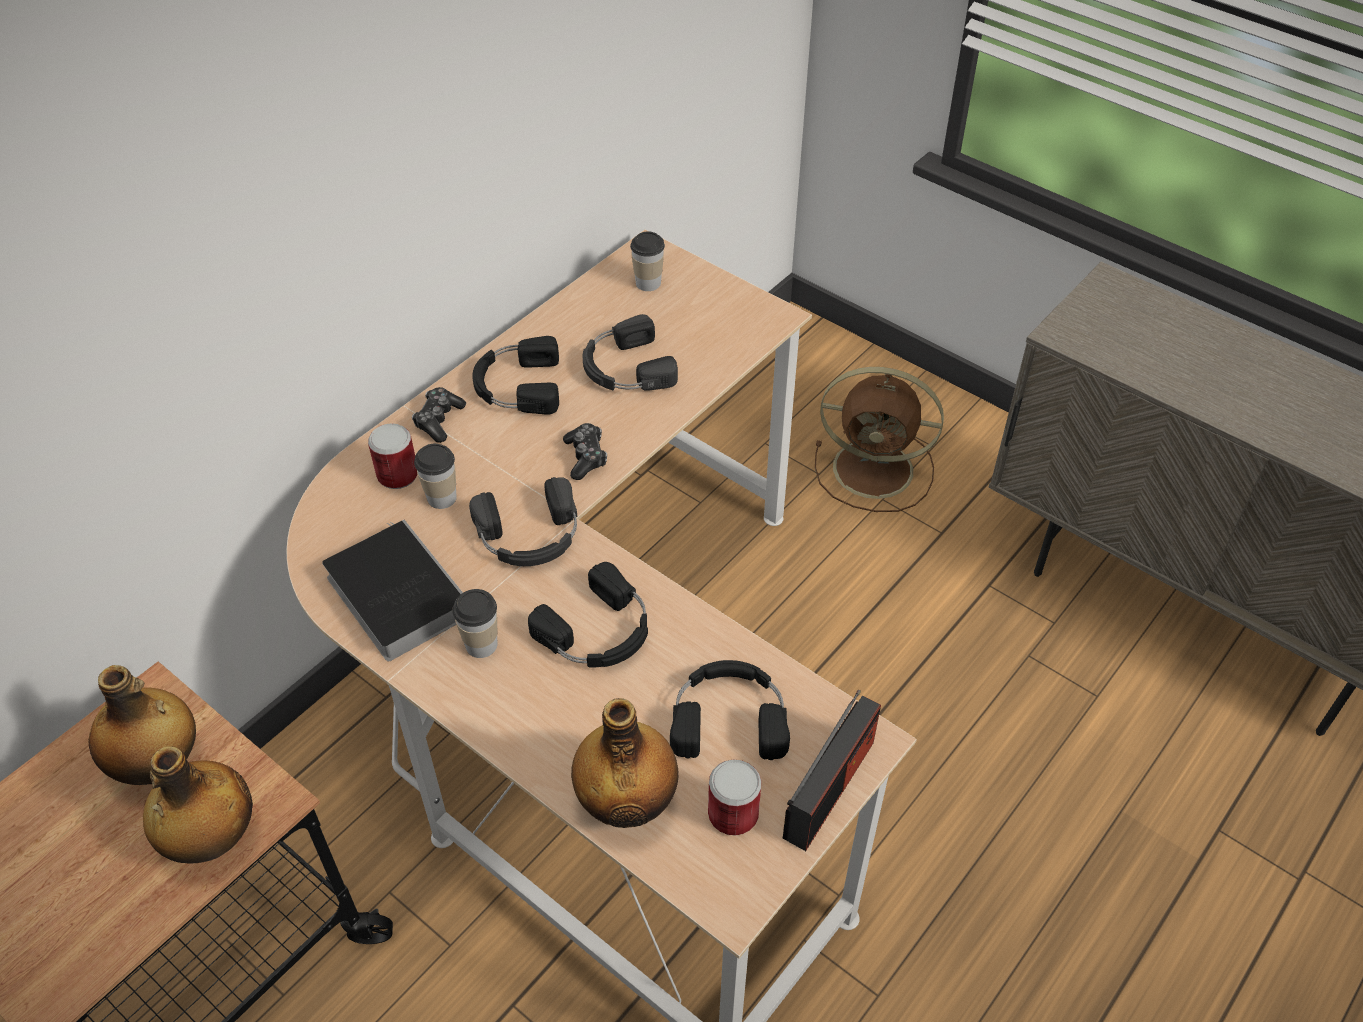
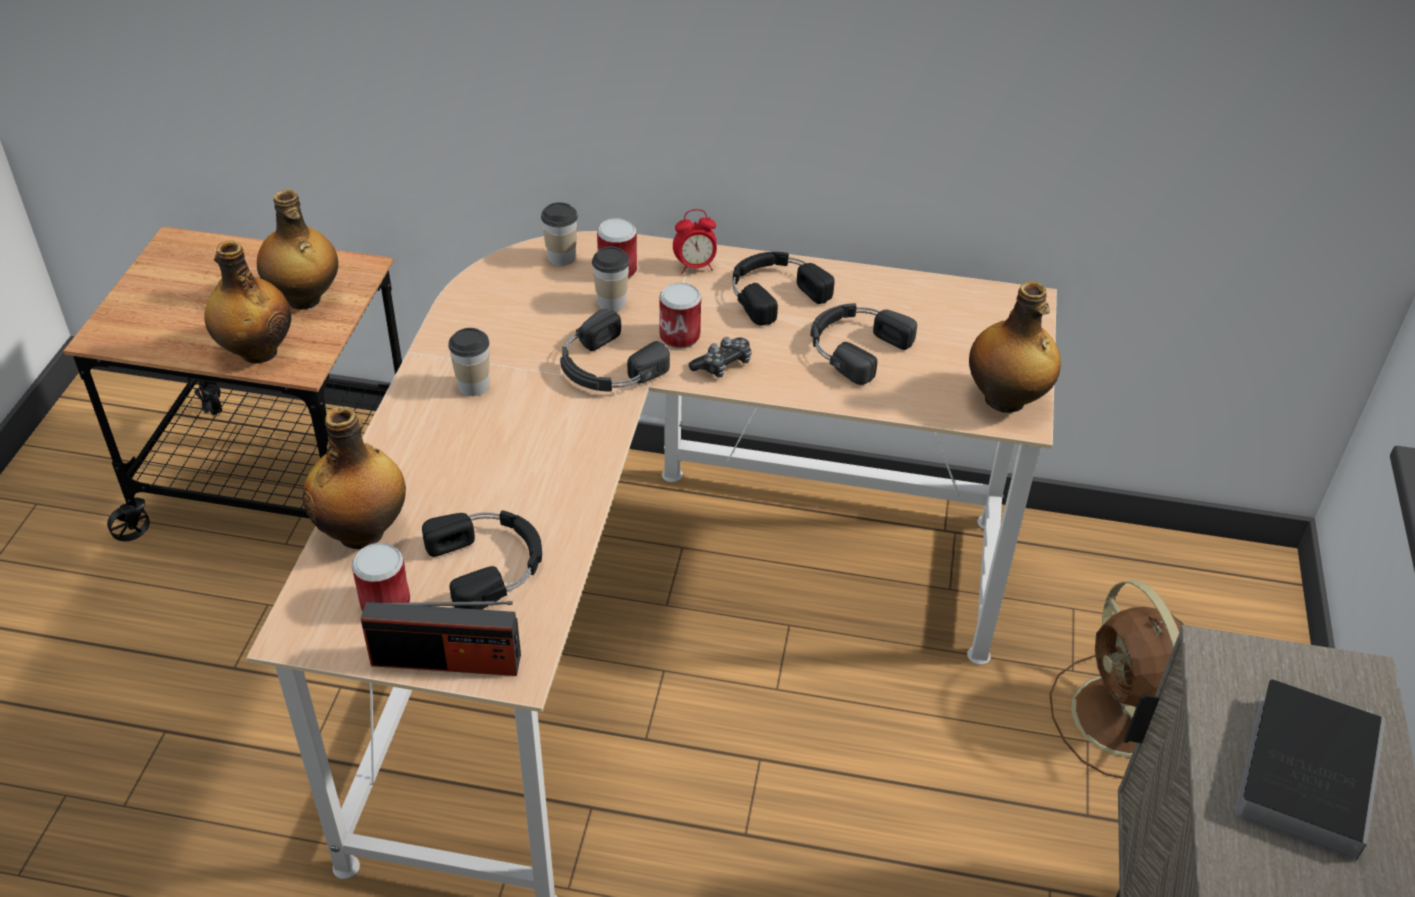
camera: 60 degrees right, 5 degrees down
(395, 593) = (494, 319): book -> book (1306, 769)
(439, 420) = (695, 266): game controller -> alarm clock
(527, 470) = (679, 336): none -> can
(599, 632) = (530, 448): black headphones -> none
(648, 283) = (982, 318): cup -> cup (561, 257)
(749, 315) = (1006, 400): none -> bottle

